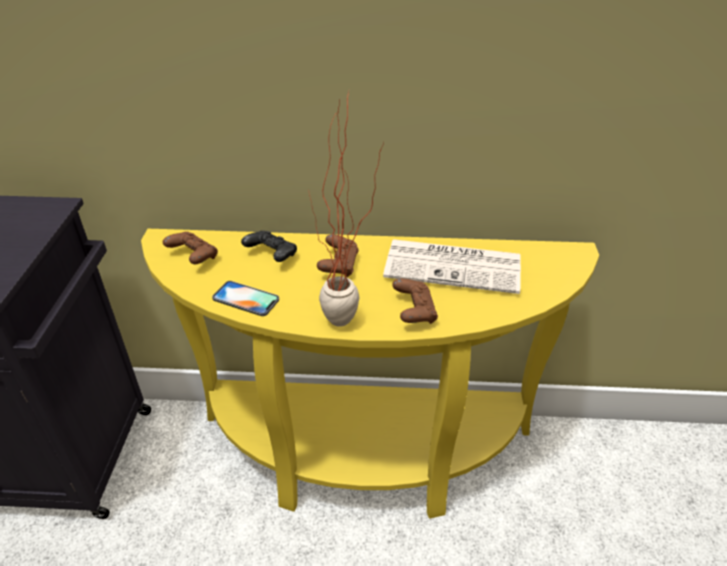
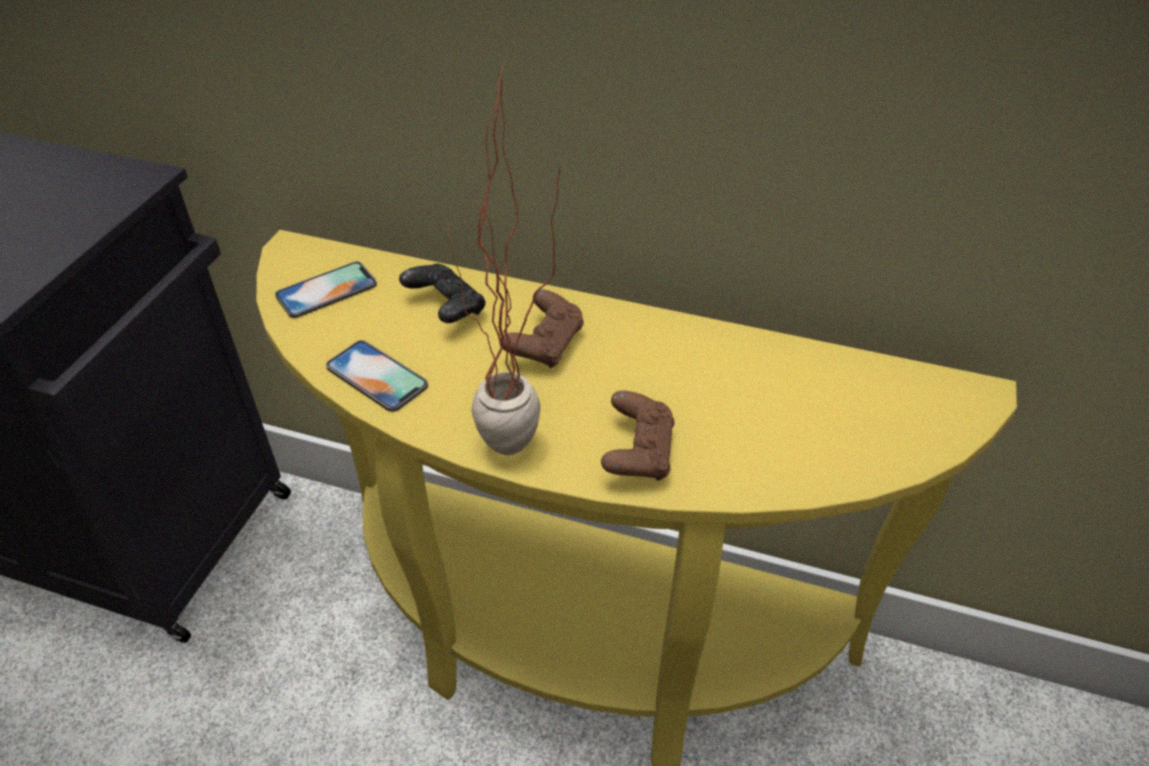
camera: 15 degrees right, 5 degrees up
(193, 257) = (326, 290): brown game controller -> phone
(454, 266) = (740, 382): newspaper -> none

